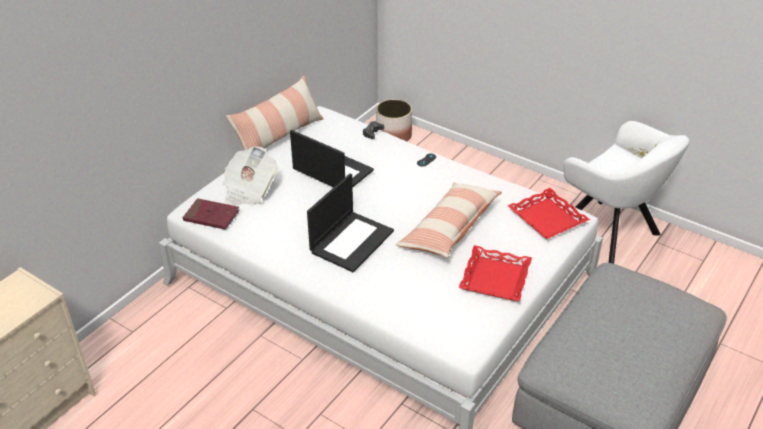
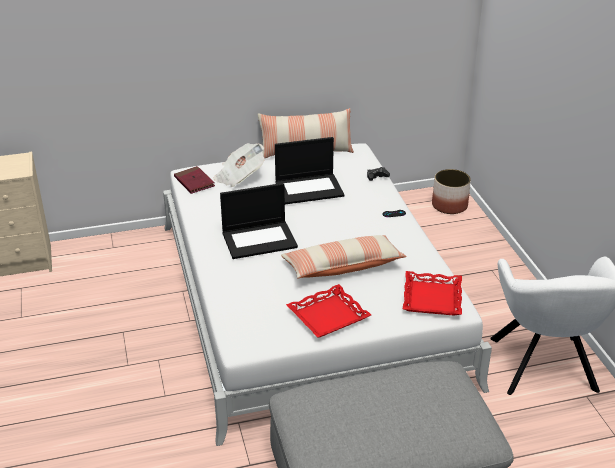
camera: 40 degrees right, 5 degrees down
(331, 170) = (309, 188): laptop -> laptop turned 90 degrees clockwise

